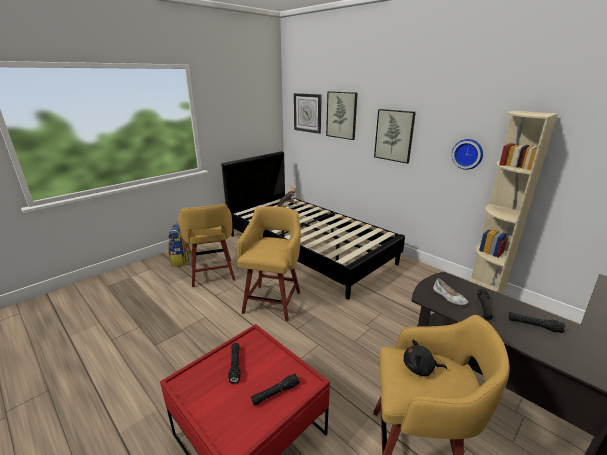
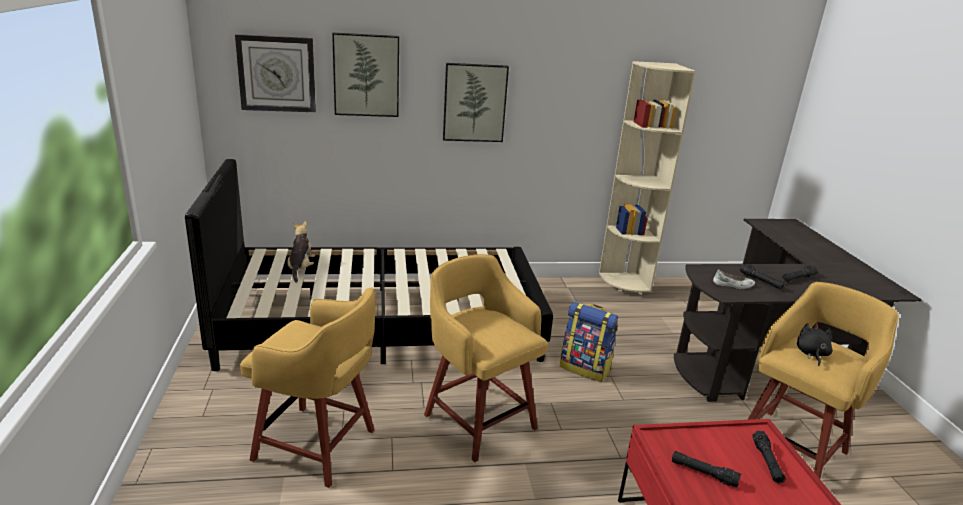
camera: 55 degrees left, 0 degrees up
(181, 260) = (205, 466): backpack -> backpack (585, 368)
(420, 368) = (811, 354): black plush toy -> black plush toy turned 150 degrees clockwise
(468, 154) = (583, 117): wall clock -> none

